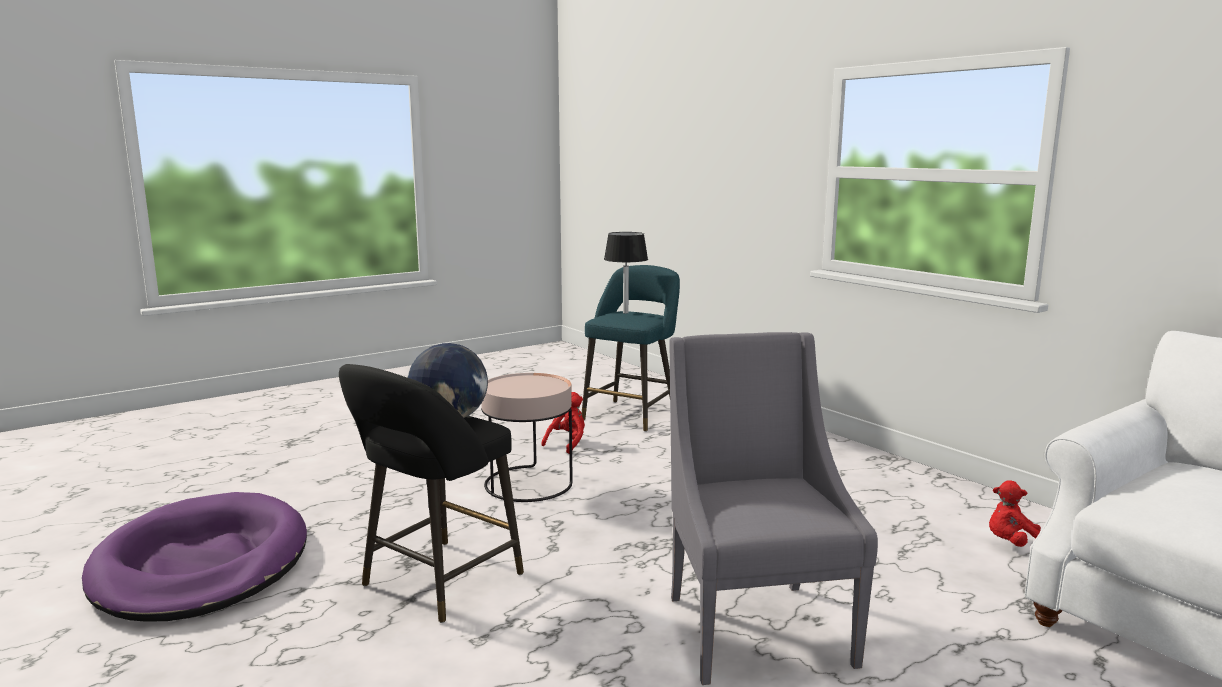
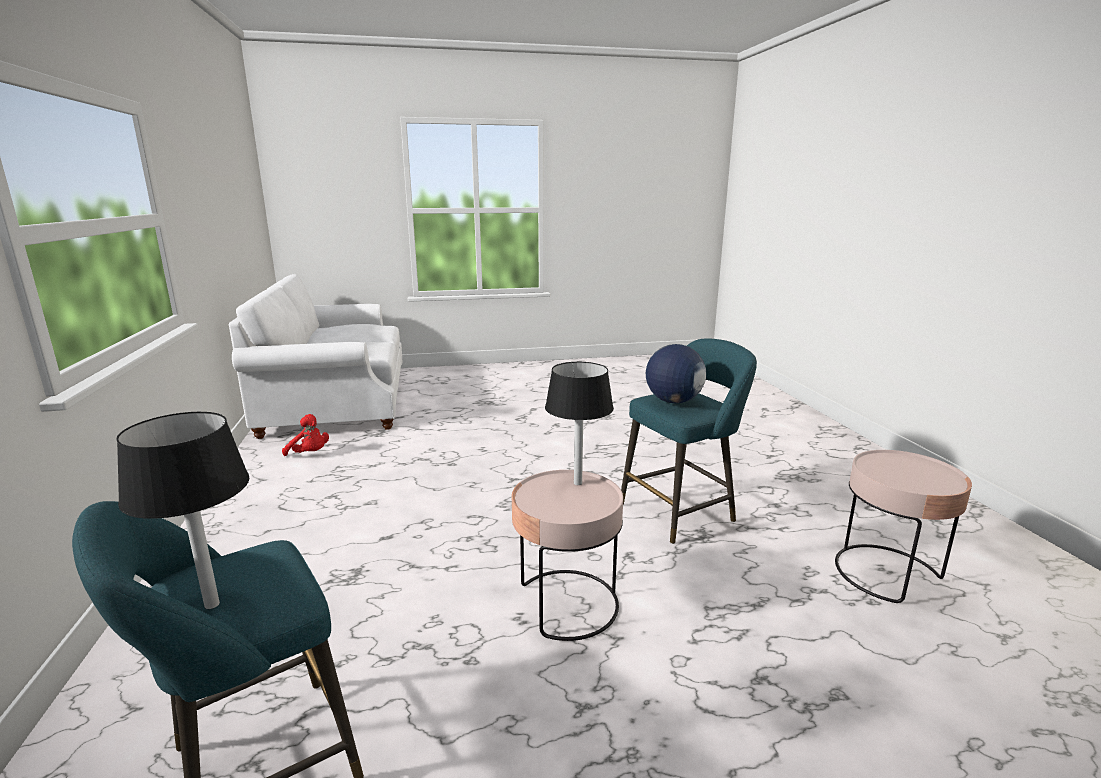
camera: 155 degrees left, 5 degrees up
(202, 564) = (887, 573): purple dog bed -> pink side table
(436, 583) = (681, 511): black stool -> turquoise stool
(524, 393) = (577, 483): none -> black table lamp
(568, 443) = (456, 688): red plush toy -> none
(754, 626) = (514, 452): grey armchair -> none

